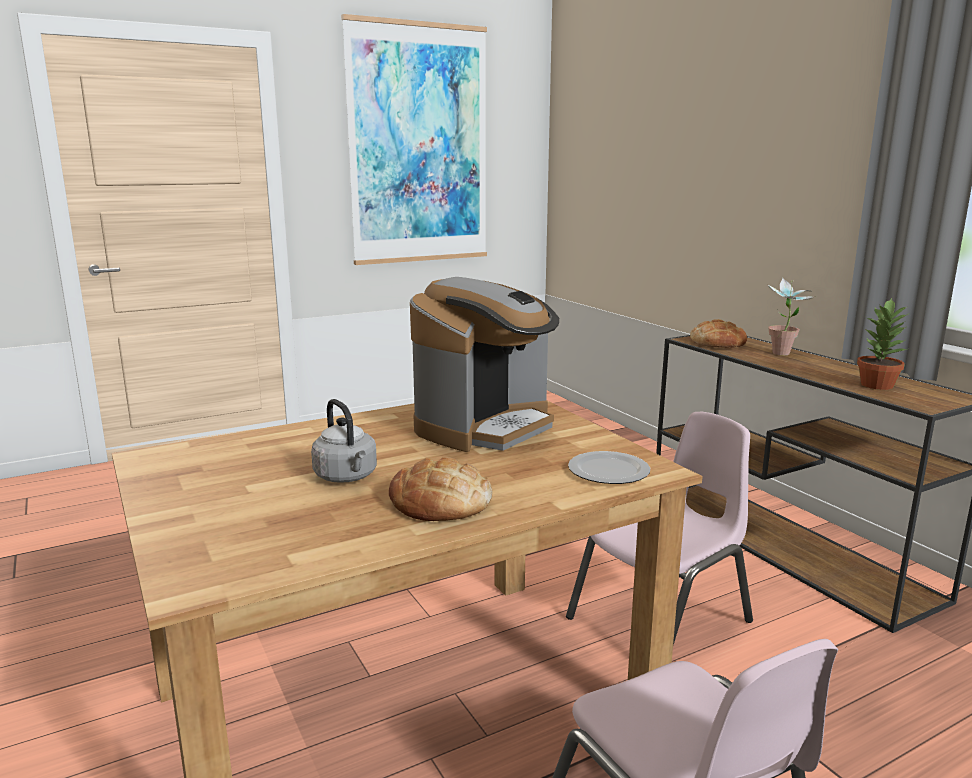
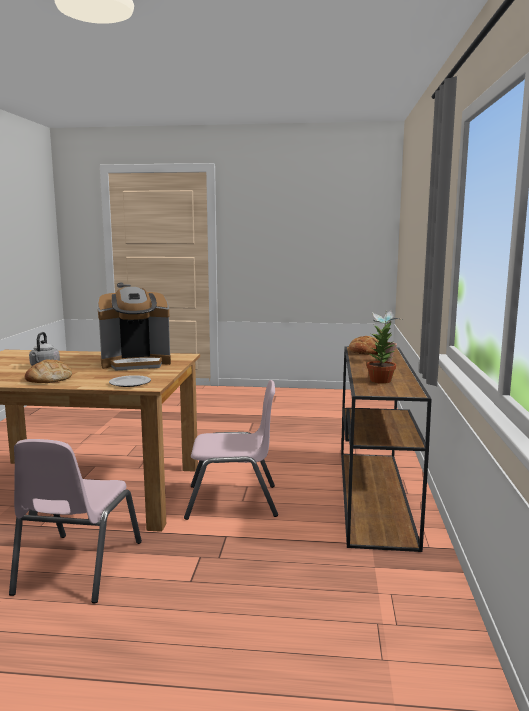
camera: 35 degrees right, 5 degrees down
(419, 145) = (300, 223): picture -> none

